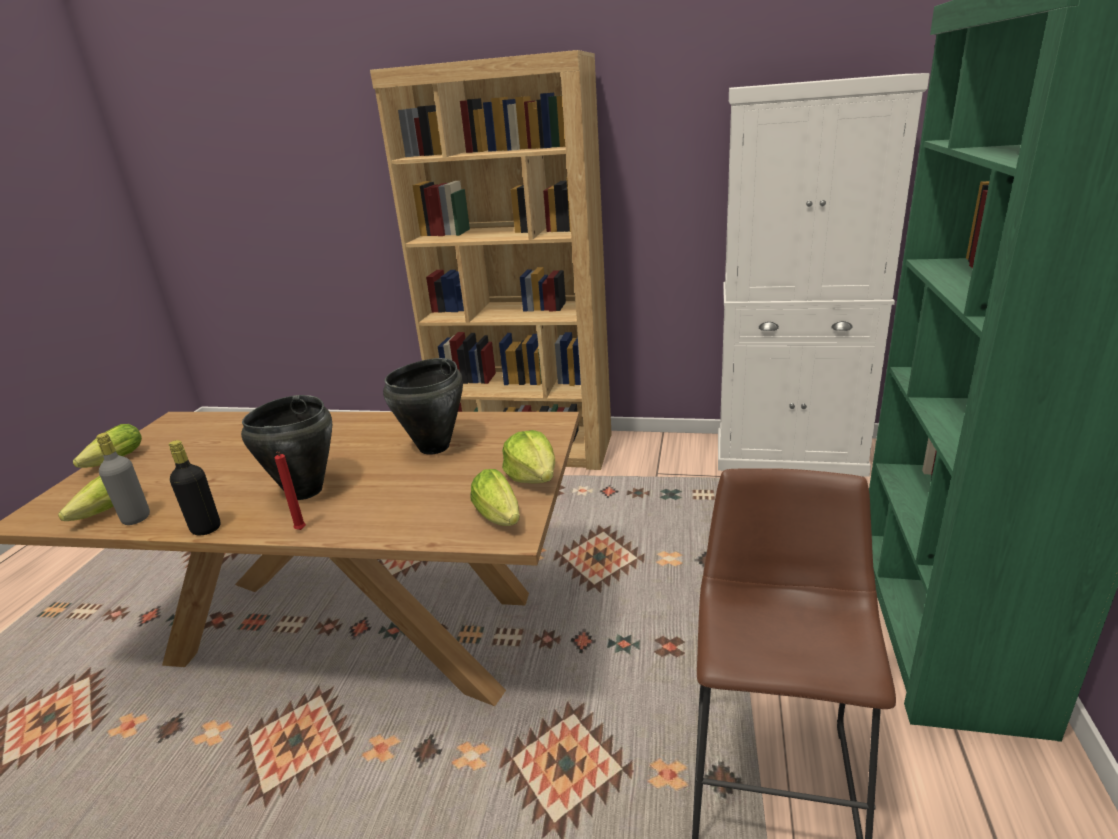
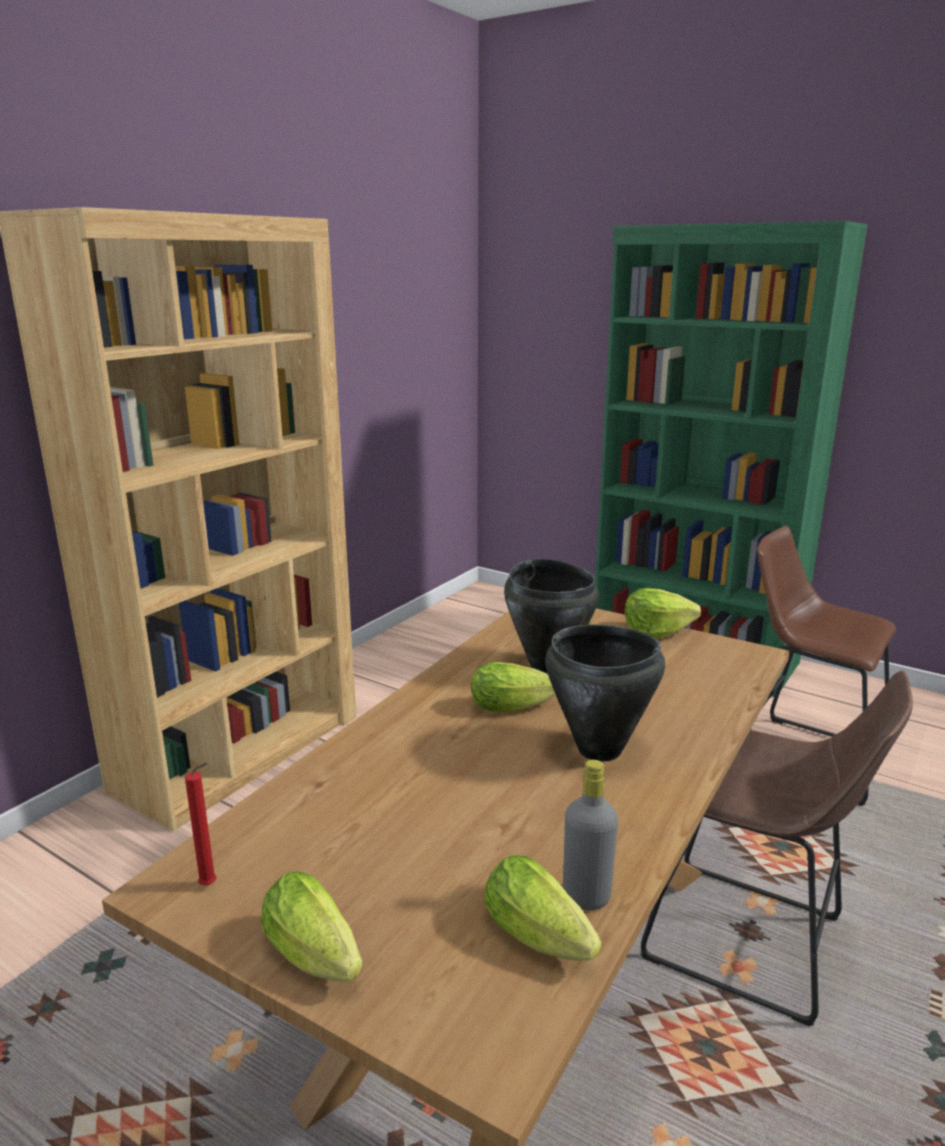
camera: 70 degrees left, 5 degrees down
(206, 528) = (657, 825): black bottle -> none
(300, 531) = (698, 755): red candle -> red candle (211, 885)
(411, 758) = (754, 945): none -> brown stool
(499, 517) = (723, 654): lettuce -> lettuce (516, 706)
(789, 456) = (445, 627): white cabinet -> none

